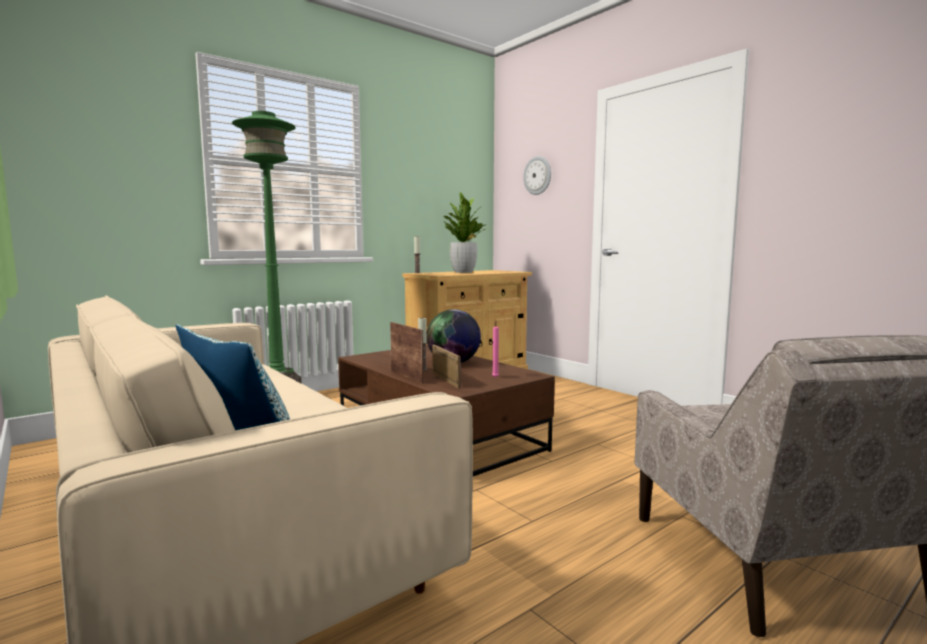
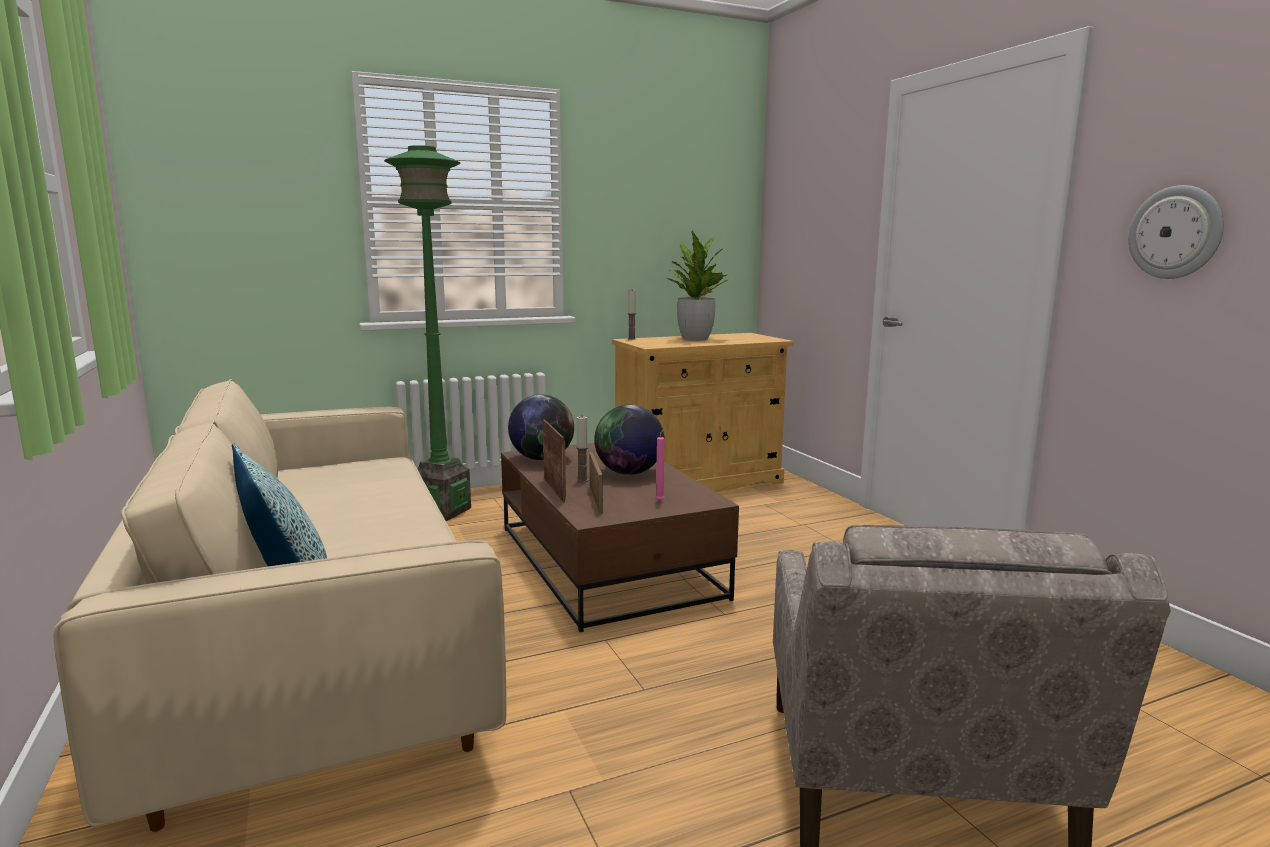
camera: 15 degrees right, 5 degrees up
(376, 359) = (541, 459): none -> globe
(537, 175) = (813, 201): wall clock -> wall clock (1175, 232)

